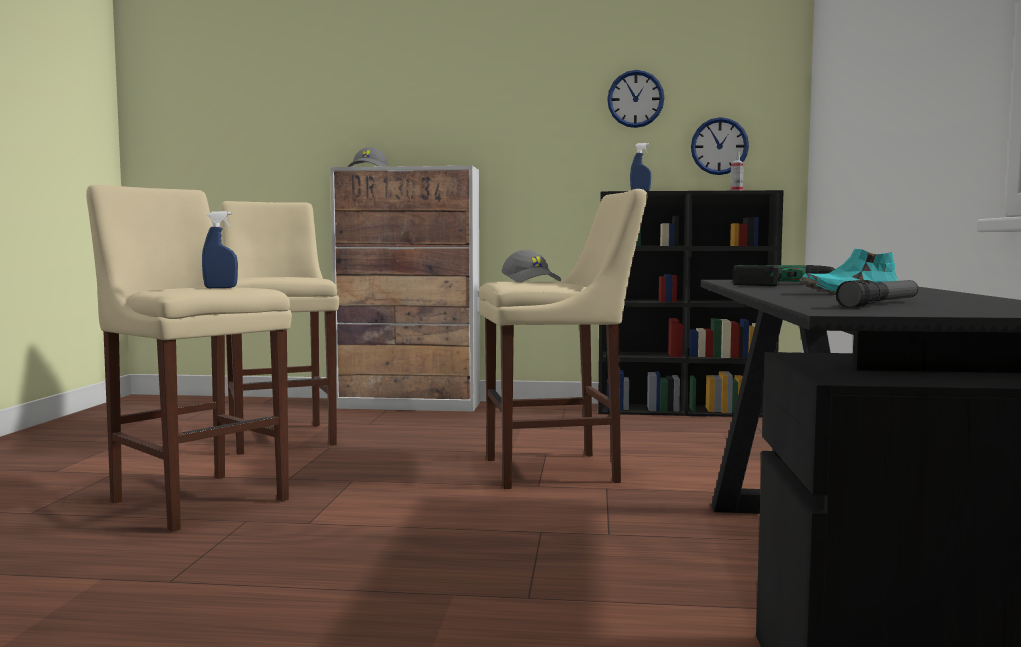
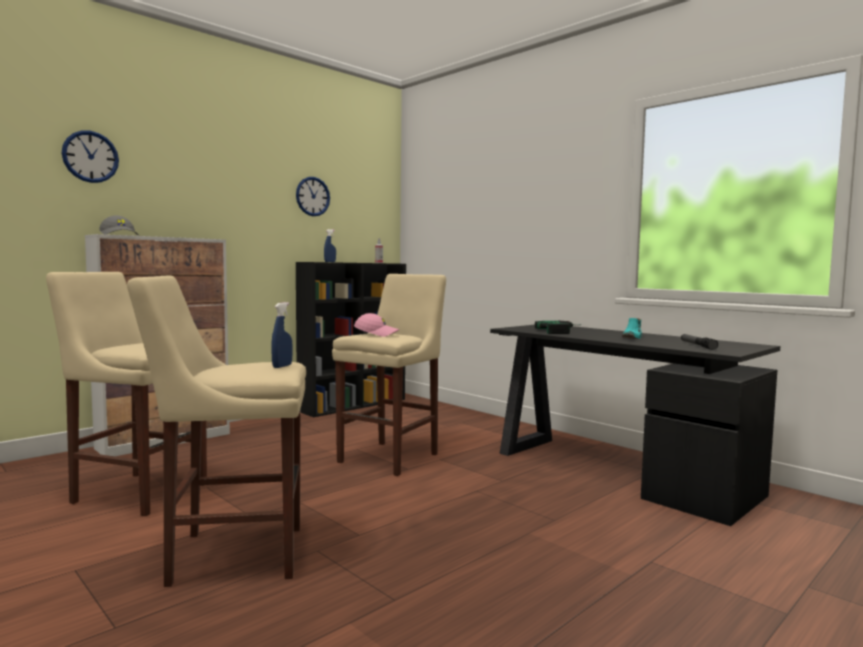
camera: 50 degrees left, 0 degrees up
(531, 281) = (377, 334): grey cap -> pink cap
(719, 146) = (359, 232): wall clock -> wall clock (90, 156)

